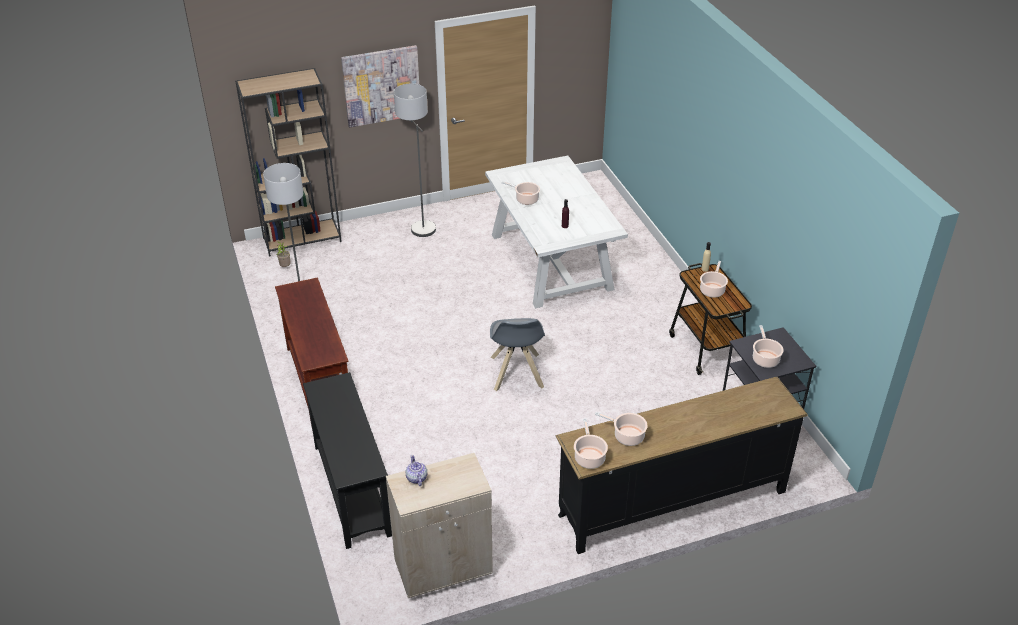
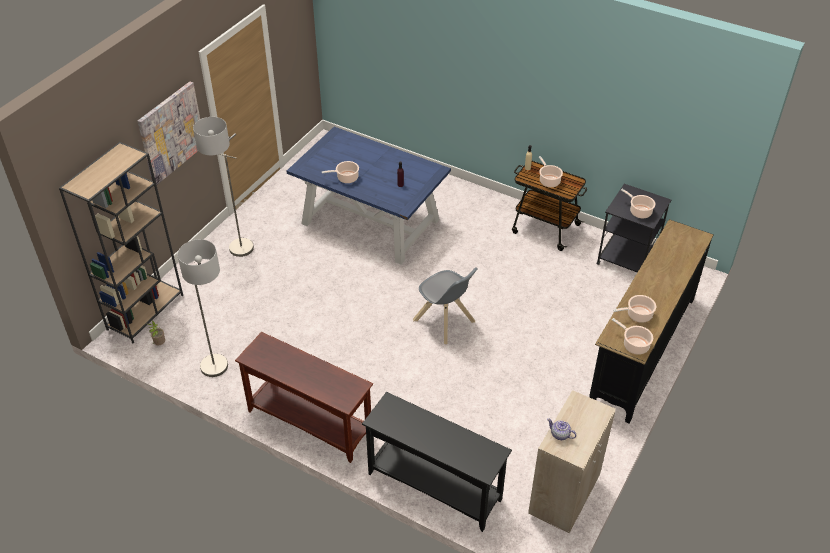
camera: 40 degrees left, 5 degrees up
(550, 261) = (370, 221): white dining table -> blue dining table

